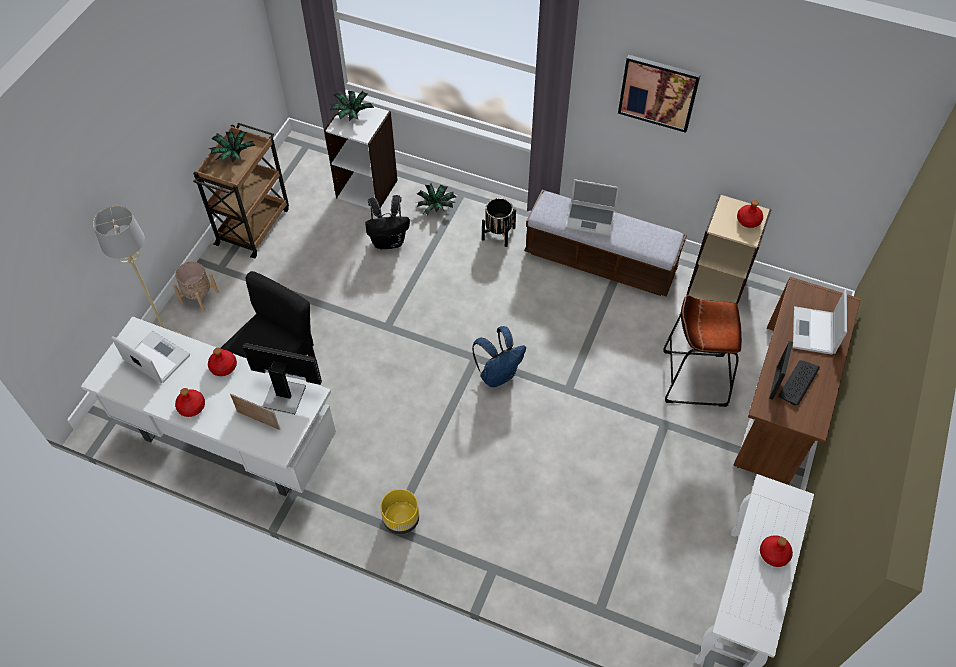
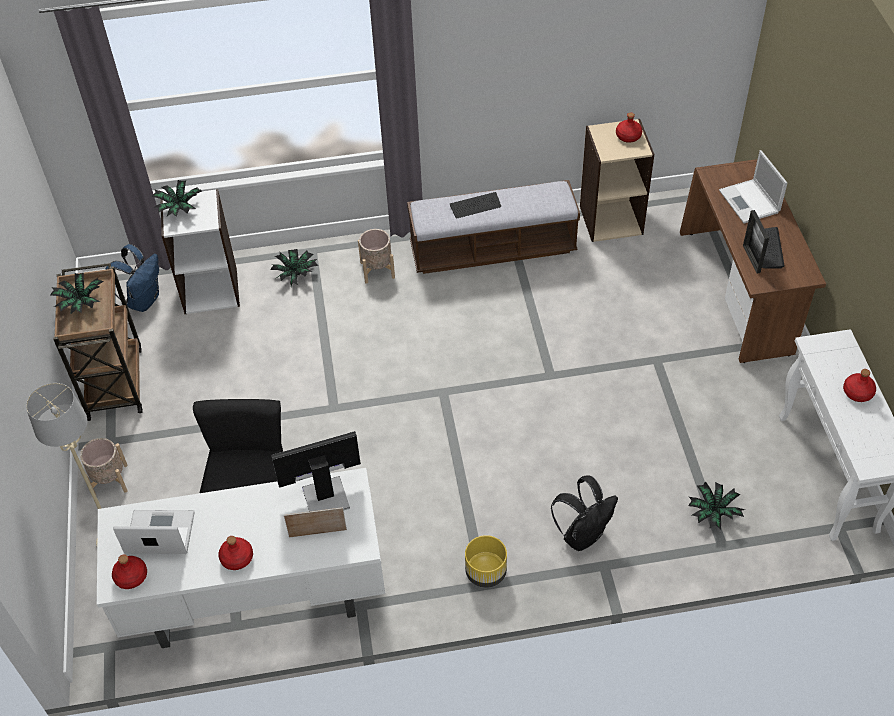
camera: 30 degrees left, 5 degrees down
(224, 367) = (240, 504): red bottle -> red bottle (131, 576)
(389, 241) = (273, 328): black backpack -> black backpack (583, 534)
(498, 233) = (377, 270): black planter -> beige planter
(498, 375) = (476, 395): blue backpack -> blue backpack (143, 300)
(591, 219) = (475, 206): laptop -> keyboard
(613, 578) = (713, 512): none -> potted plant
(658, 92) = (503, 46): picture -> none
(694, 378) = (651, 308): brown stool -> none

